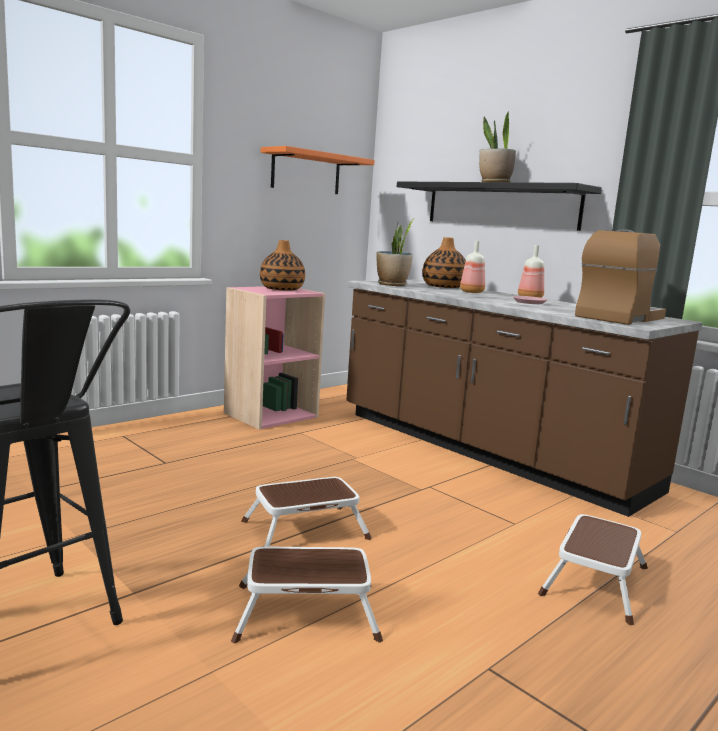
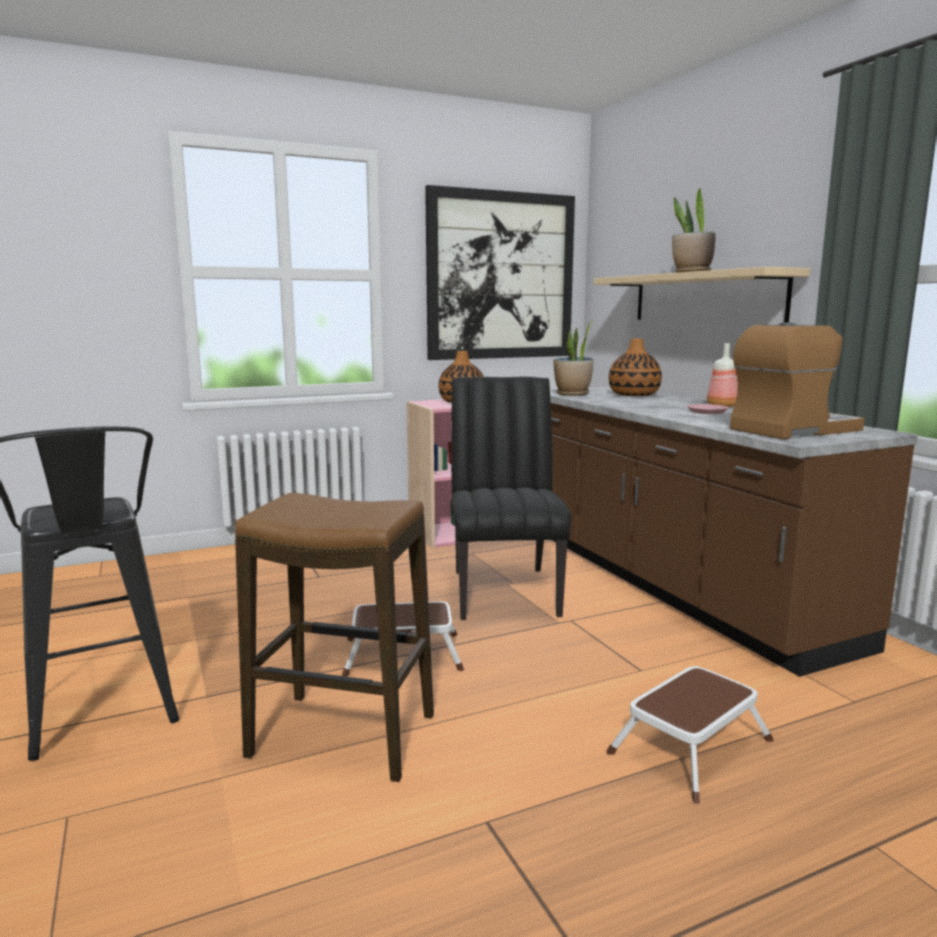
camera: 20 degrees right, 0 degrees up
(306, 172) = (501, 276): orange shelf -> picture
(306, 612) = (344, 736): brown step ladder -> stool
(356, 467) = (505, 593): none -> black chair
(472, 292) = (657, 400): bottle -> none
(500, 205) = (705, 297): black shelf -> beige shelf

